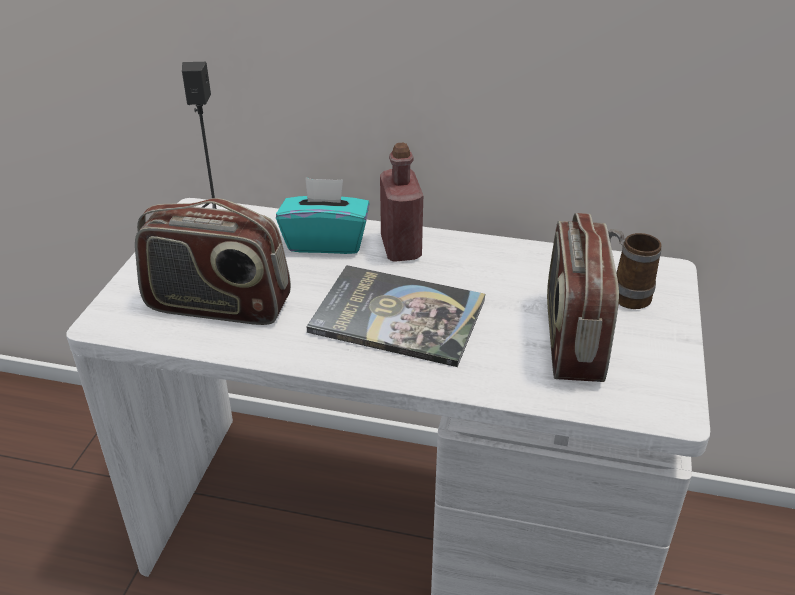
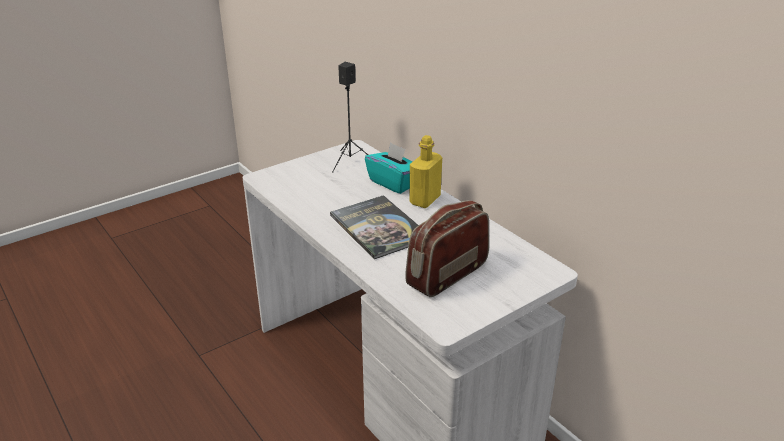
camera: 40 degrees right, 5 degrees down
(218, 306) = (310, 190): radio -> none
(401, 248) = (425, 200): red bottle -> yellow bottle
(623, 294) = (507, 269): mug -> none

